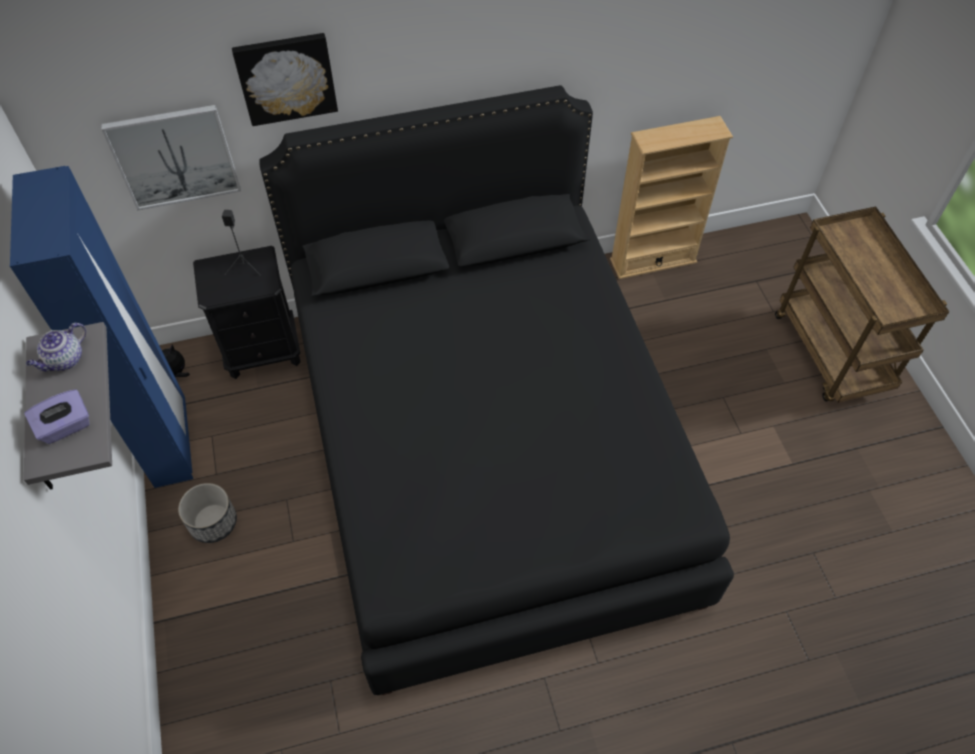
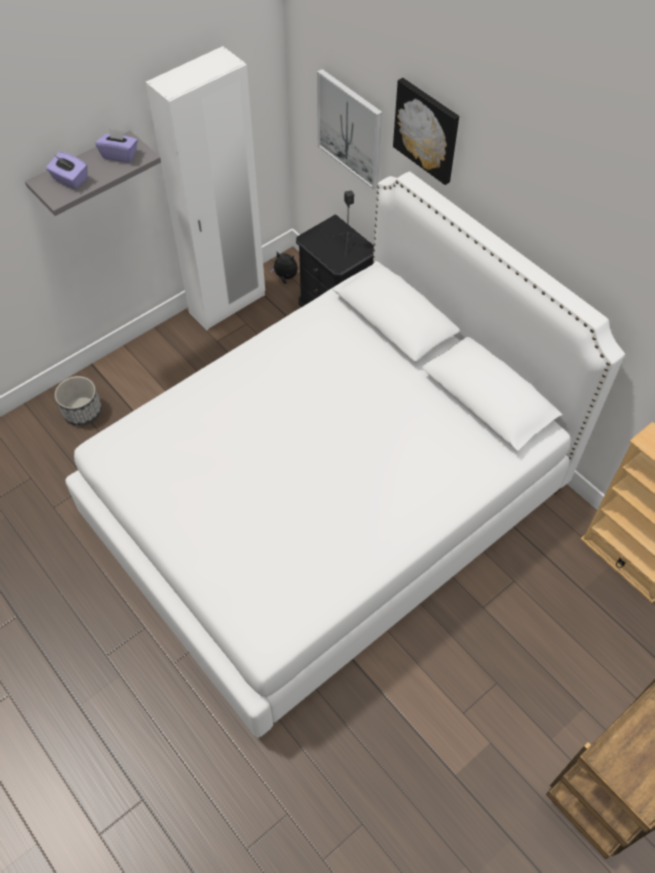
camera: 65 degrees right, 0 degrees up
(65, 360) = (120, 155): teapot -> purple tissue box
(172, 444) = (228, 305): blue wardrobe -> white wardrobe
(213, 522) = (178, 358): planter -> planter (82, 411)
(487, 451) = (327, 505): black bed -> white bed

